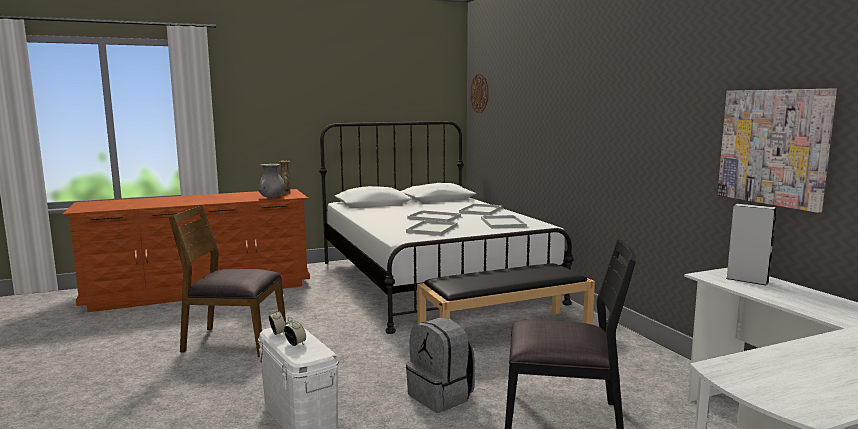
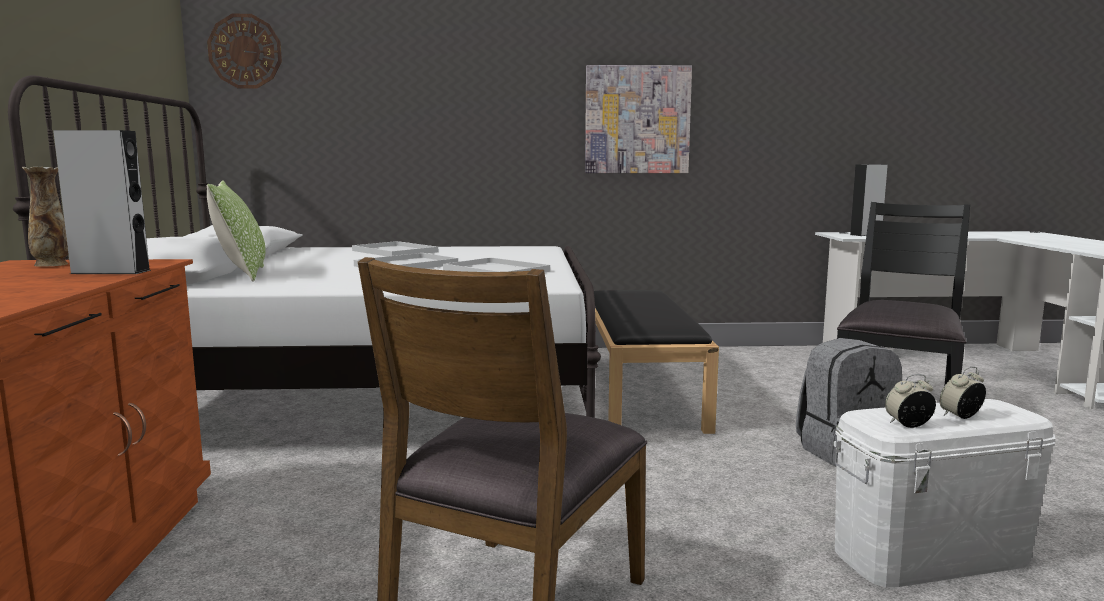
camera: 70 degrees left, 0 degrees up
(272, 197) = (111, 272): grey vase -> grey speaker
(382, 207) = (242, 274): none -> pillow
(502, 223) = (501, 253): white tray -> none
(773, 147) = (842, 113): picture -> picture (637, 120)

